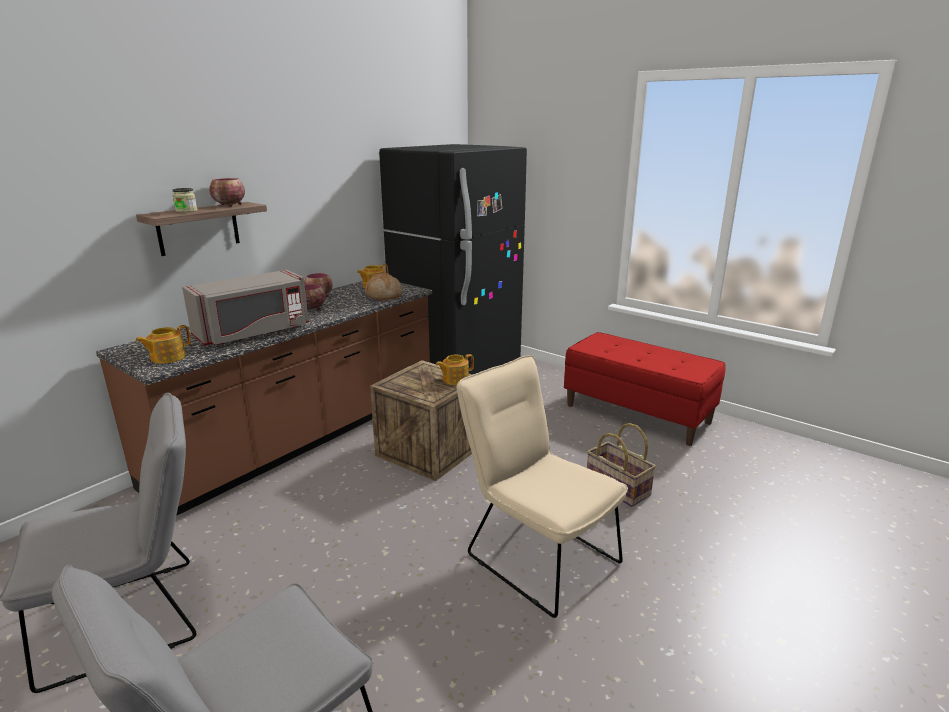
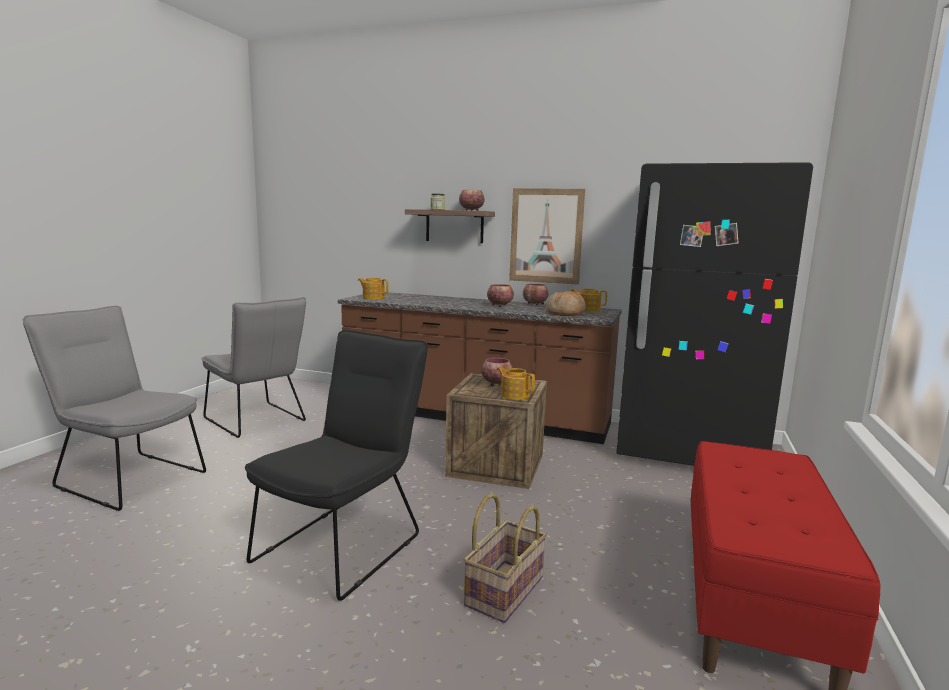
camera: 70 degrees right, 10 degrees down
(253, 333) = (431, 302): grey microwave -> none
(304, 221) = (546, 236): none -> picture
(416, 380) = (497, 384): none -> bowl
(535, 553) = (346, 543): beige chair -> black chair

